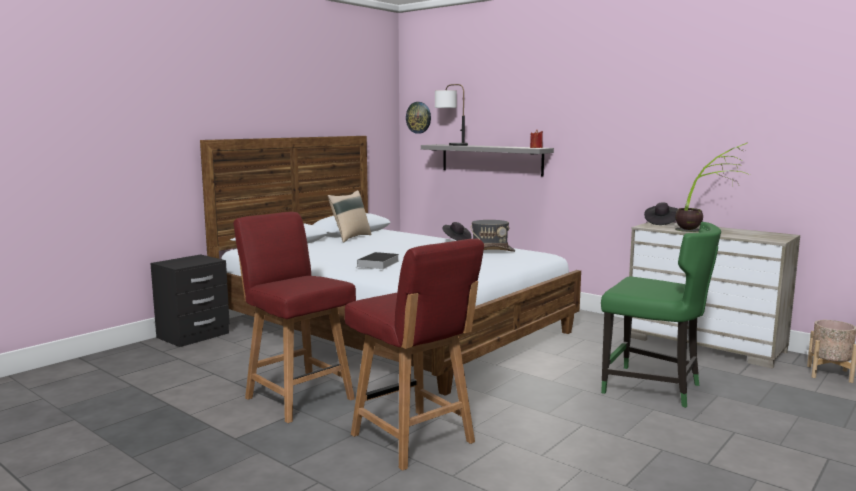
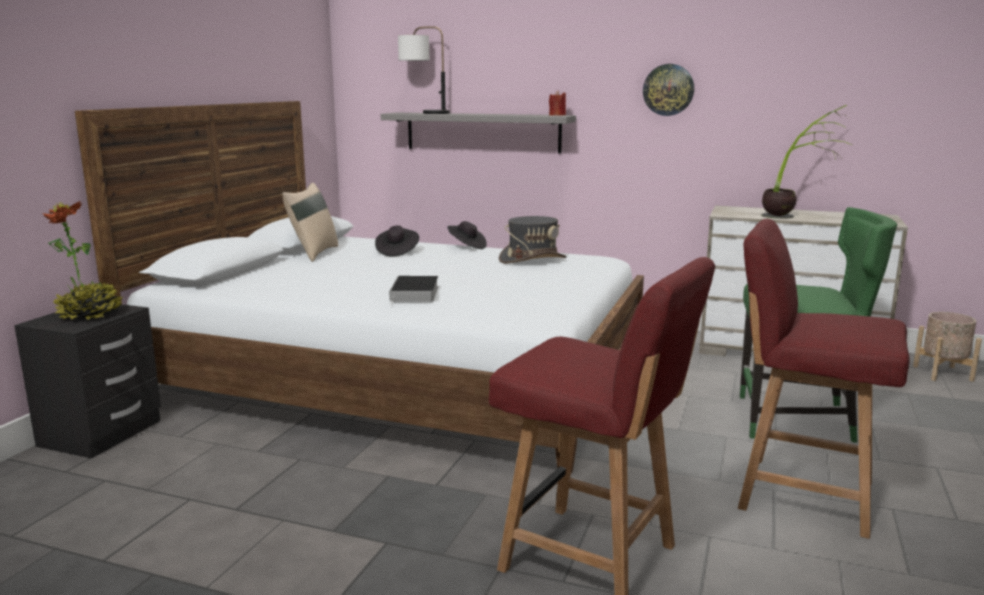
camera: 20 degrees left, 5 degrees up
(191, 261) = (90, 315): none -> potted plant
(298, 397) = (363, 519): red chair -> red chair (801, 493)
(419, 117) = (366, 74): wall clock -> wall clock (668, 90)
(661, 223) = (730, 208): black hat -> black hat (397, 252)

